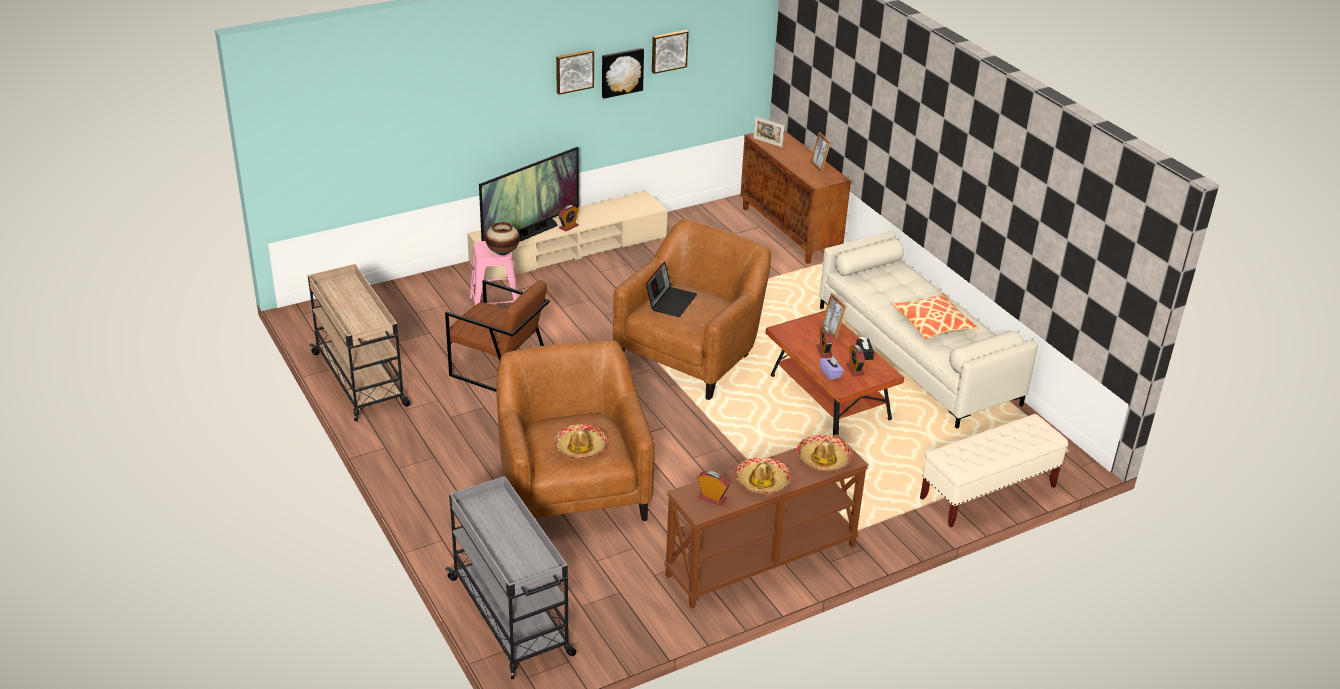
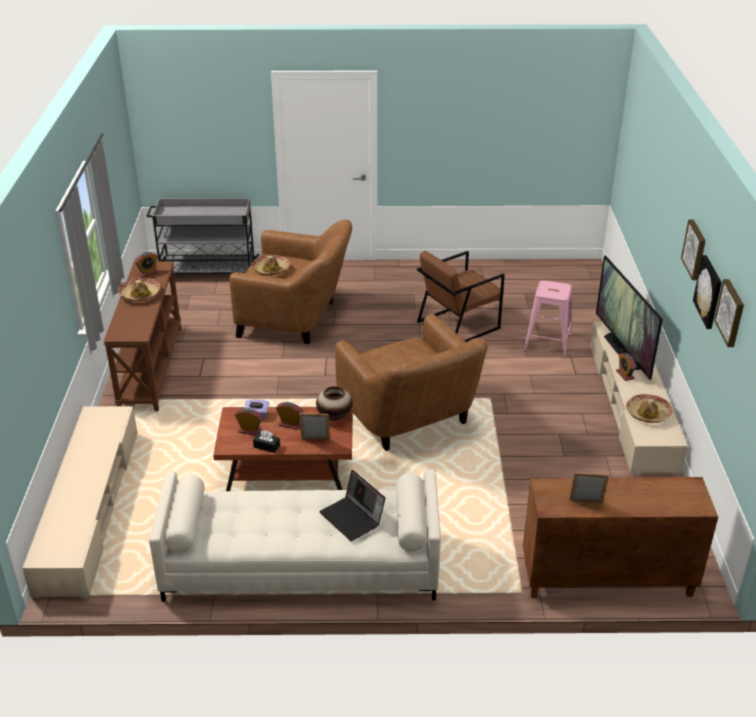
camera: 120 degrees right, 0 degrees up
(360, 380) = (483, 271): beige cart -> none
(503, 252) = (545, 292): vase -> vase (334, 416)
(671, 301) = (417, 356): laptop -> laptop (353, 518)
(767, 142) = (671, 487): picture frame -> none
(823, 459) = (130, 325): hat -> hat (648, 413)
(933, 324) = (272, 516): pillow -> none
(987, 493) = (89, 508): beige bench -> beige tv stand

